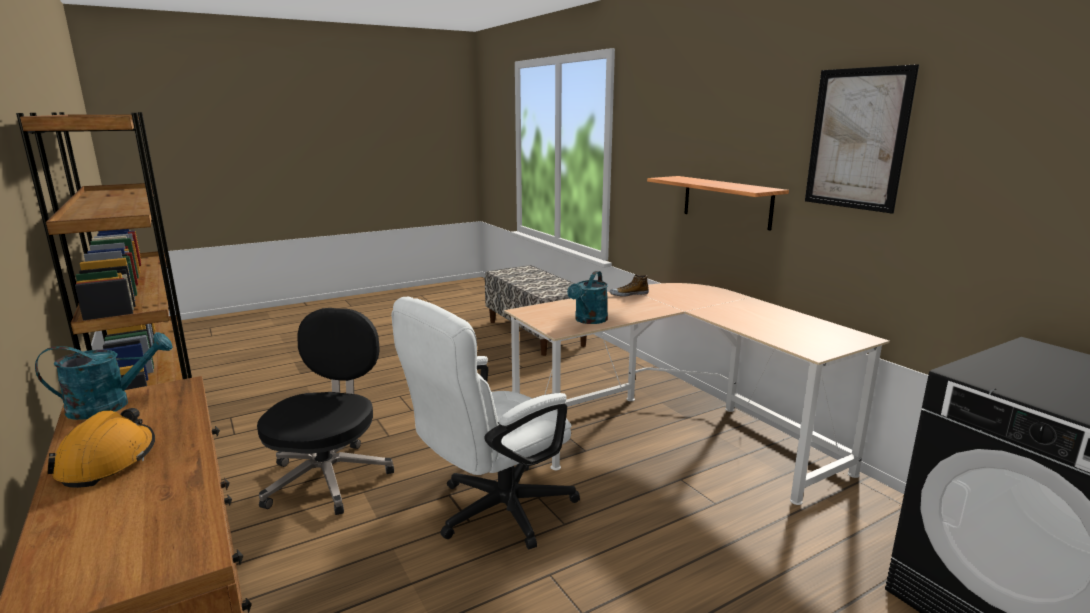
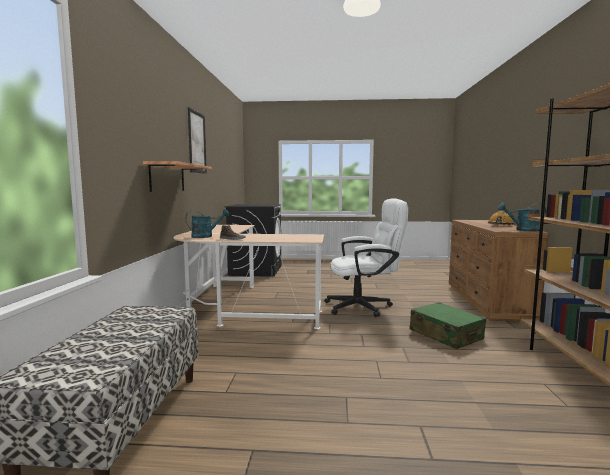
camera: 145 degrees left, 10 degrees down
(329, 477) = (446, 335): black office chair -> green suitcase
(589, 320) = (291, 235): turquoise watering can -> turquoise watering can (206, 236)

